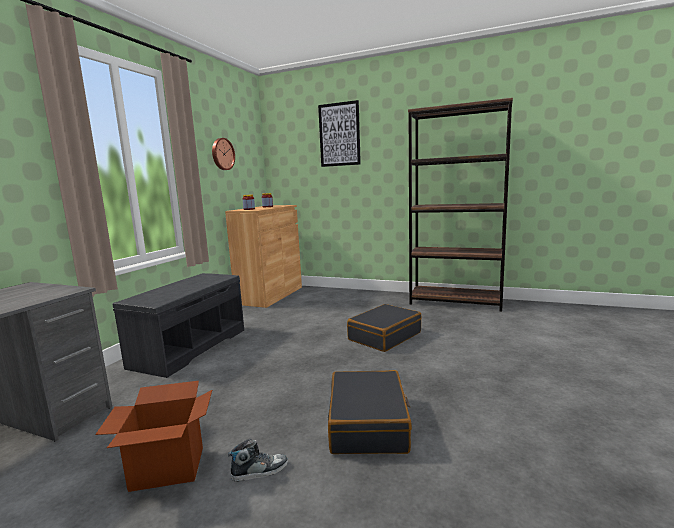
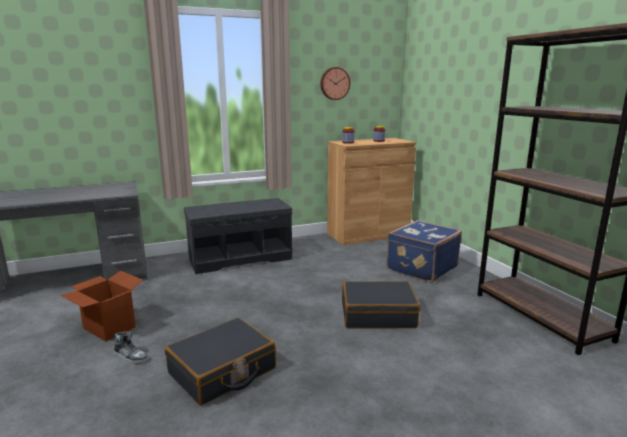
camera: 45 degrees right, 5 degrees up
(339, 134) = (467, 62): picture -> none
(350, 302) = (420, 268): none -> blue suitcase

